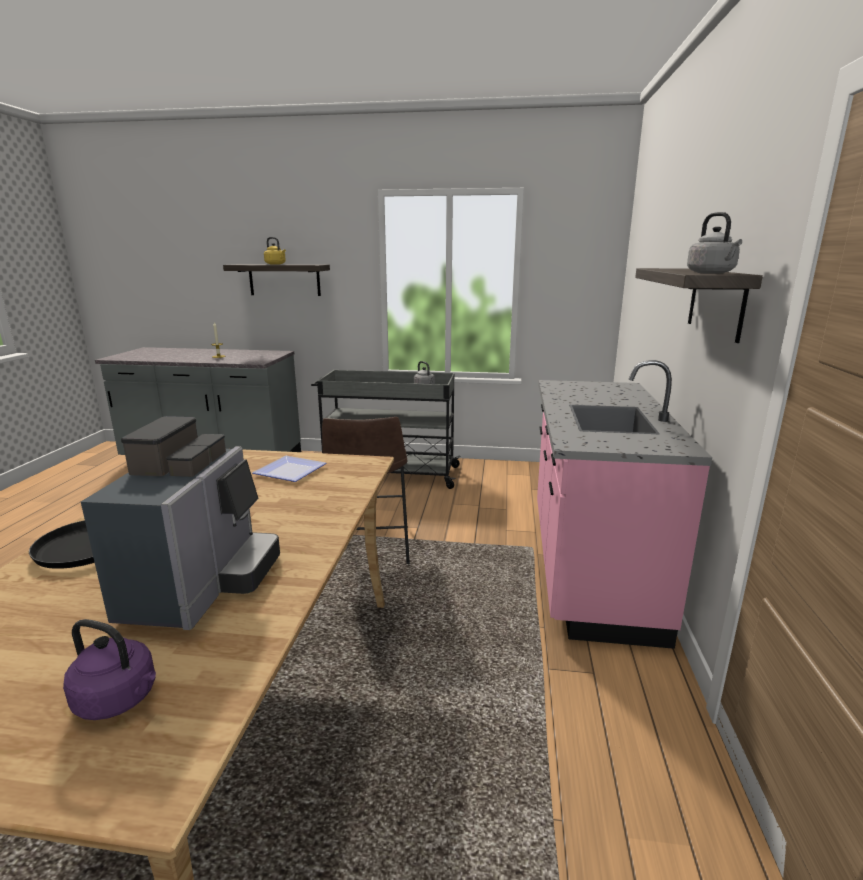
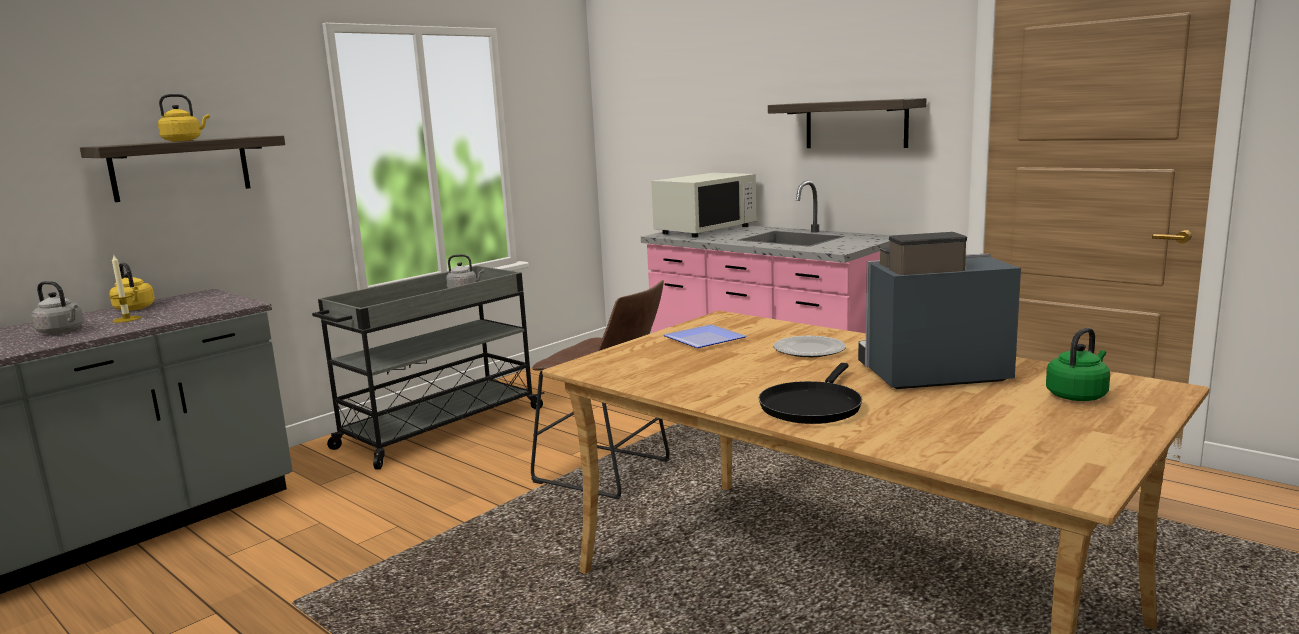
camera: 55 degrees left, 5 degrees down
(120, 700) = (1078, 395): purple kettle -> green kettle
(202, 584) = (928, 374): coffee machine -> coffee machine turned 45 degrees counterclockwise
(241, 352) = (135, 309): none -> yellow kettle
(274, 513) = (809, 350): none -> plate
(599, 388) = (705, 230): none -> white microwave
(712, 273) = (895, 99): grey kettle -> grey kettle (62, 331)

